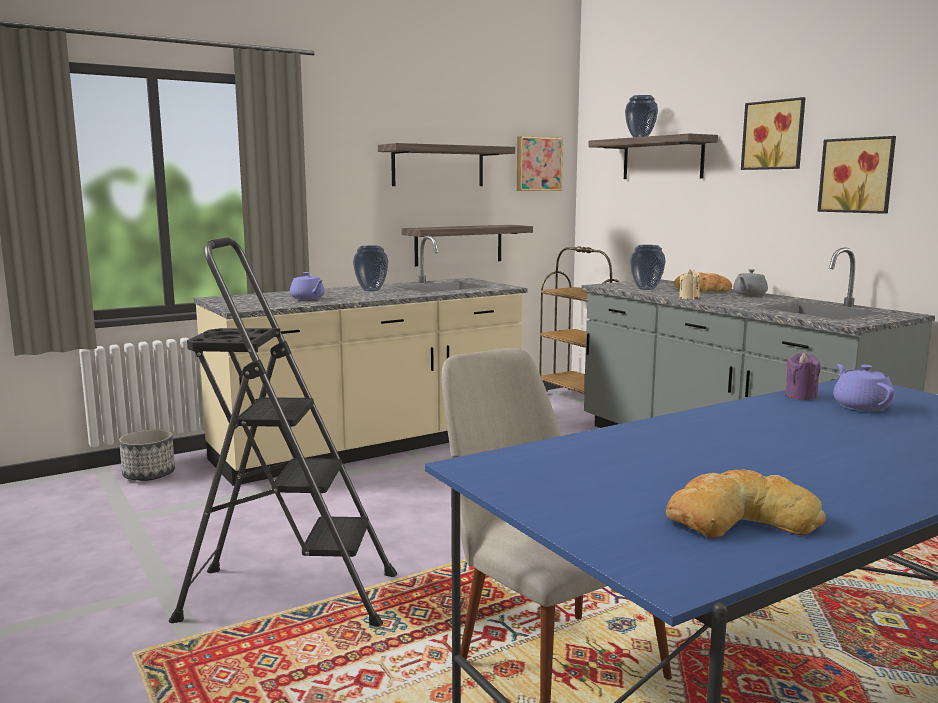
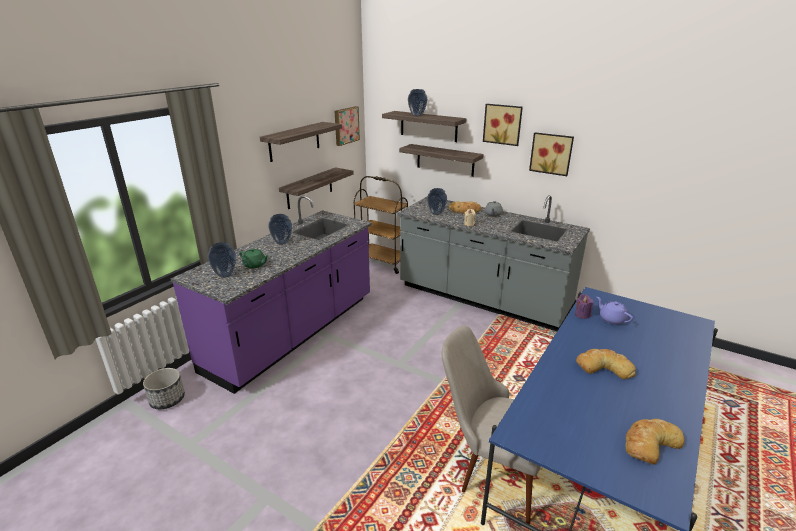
camera: 25 degrees left, 15 degrees up
(258, 301) = (225, 275): none -> vase
(286, 595) = (341, 476): step ladder -> none
(308, 298) = (255, 265): purple teapot -> green teapot
(372, 446) = (293, 333): beige counter -> purple counter
(685, 213) = (445, 160): none -> shelf
(764, 441) = (604, 367): none -> bread

